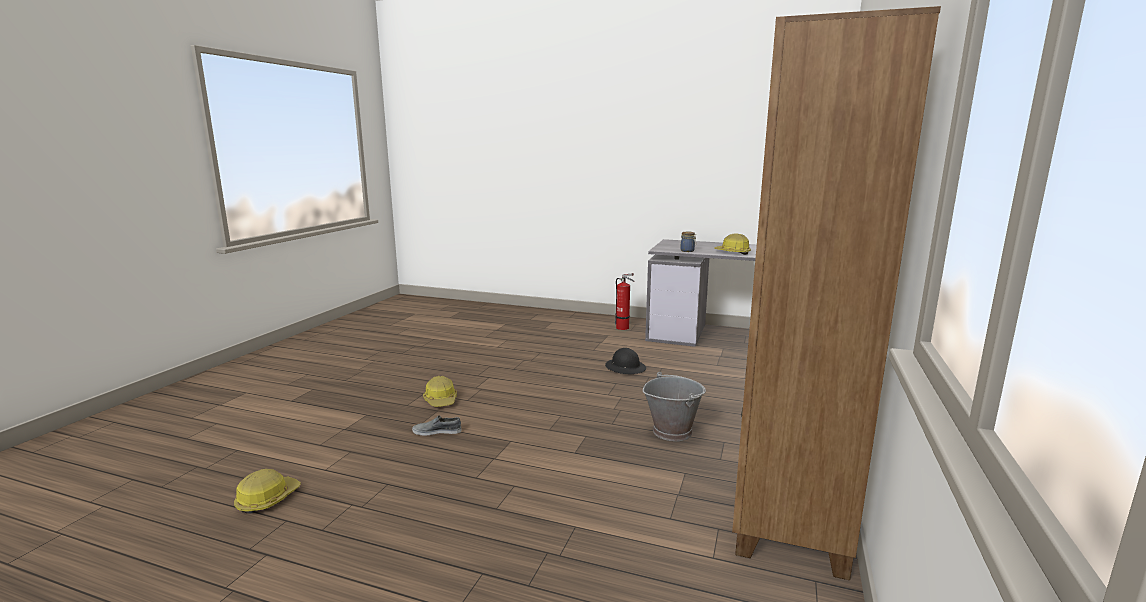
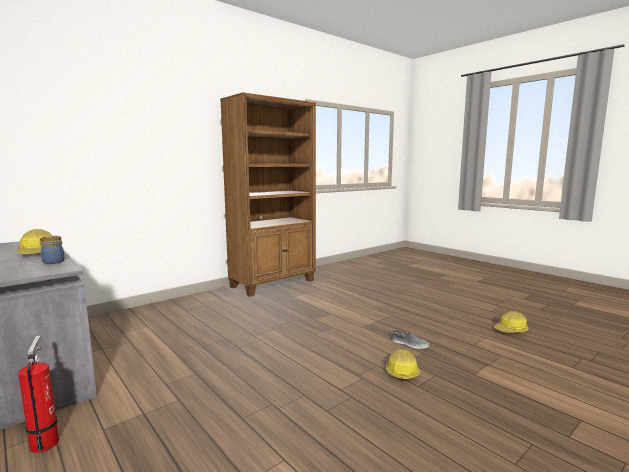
camera: 150 degrees left, 5 degrees down
(625, 367) = (200, 361): black hard hat -> none
(672, 431) = (265, 310): grey bucket -> none

